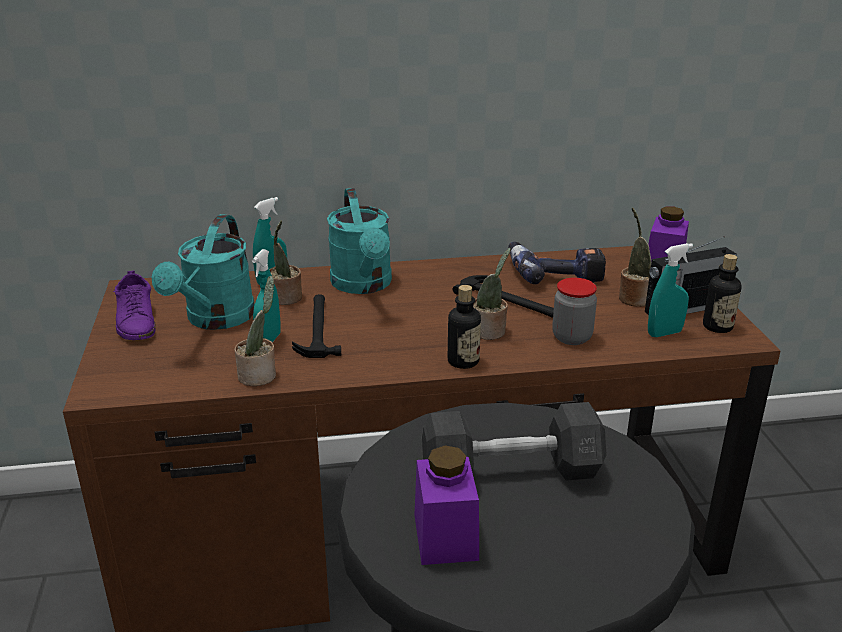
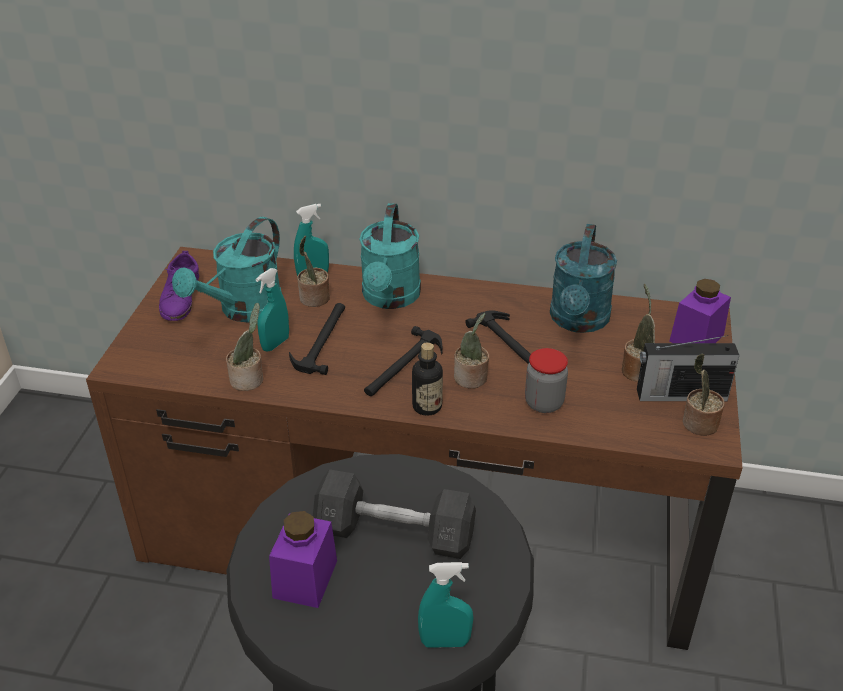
camera: 20 degrees right, 10 degrees up
(415, 334) = (402, 366): none -> hammer
(554, 273) = (578, 321): power drill -> turquoise watering can
(664, 333) = (638, 419): turquoise spray bottle -> turquoise spray bottle (445, 642)
(717, 326) = (698, 424): bottle -> potted plant

